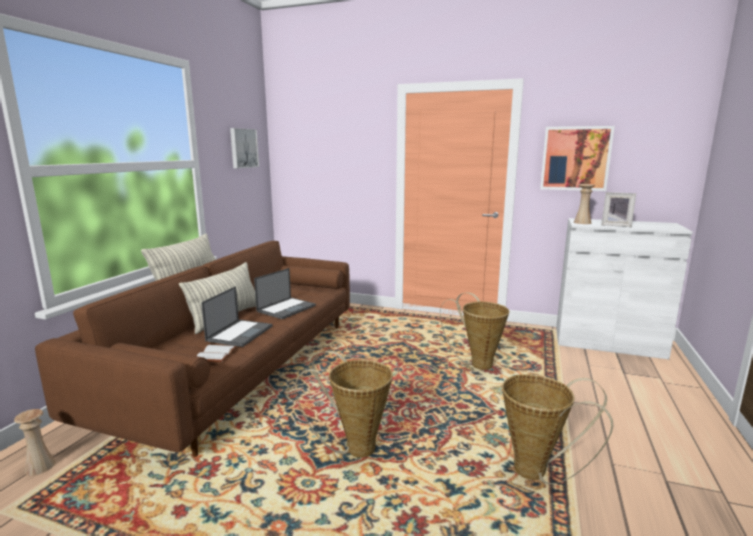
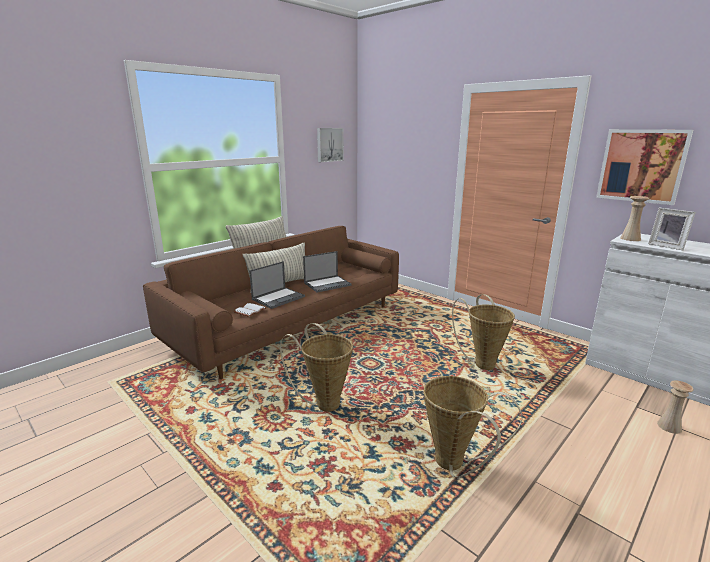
camera: 25 degrees right, 5 degrees up
(40, 466) = (139, 361): beige vase -> beige vase (669, 426)

